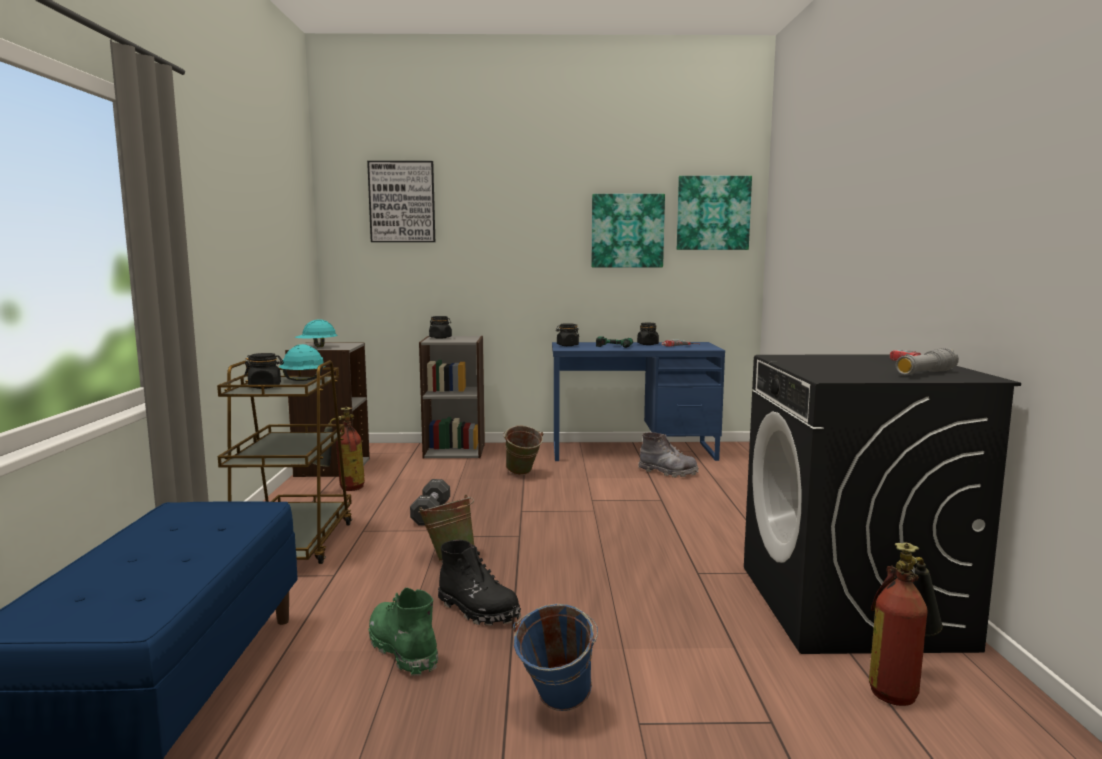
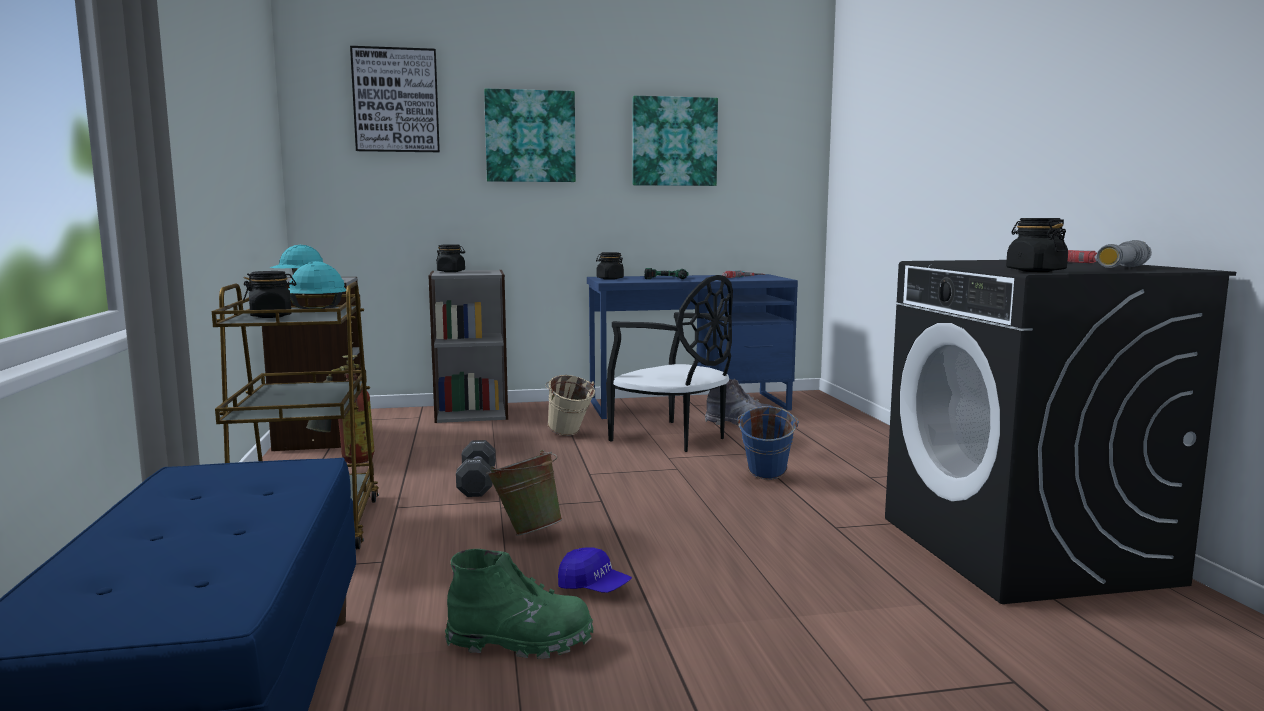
camera: 10 degrees left, 0 degrees up
(403, 650) = (520, 642): green boot -> green boot turned 135 degrees clockwise
(478, 610) = (594, 587): black boot -> blue cap
(522, 474) = (569, 435): green bucket -> beige bucket
(555, 707) = (752, 691): blue bucket -> blue bucket (765, 478)
(605, 482) = (673, 438): none -> black chair
(647, 344) = (702, 276): black jar -> black jar (1035, 271)
(713, 213) = (771, 122): picture -> picture (530, 136)
(902, 688) = (1131, 630): fire extinguisher -> none

